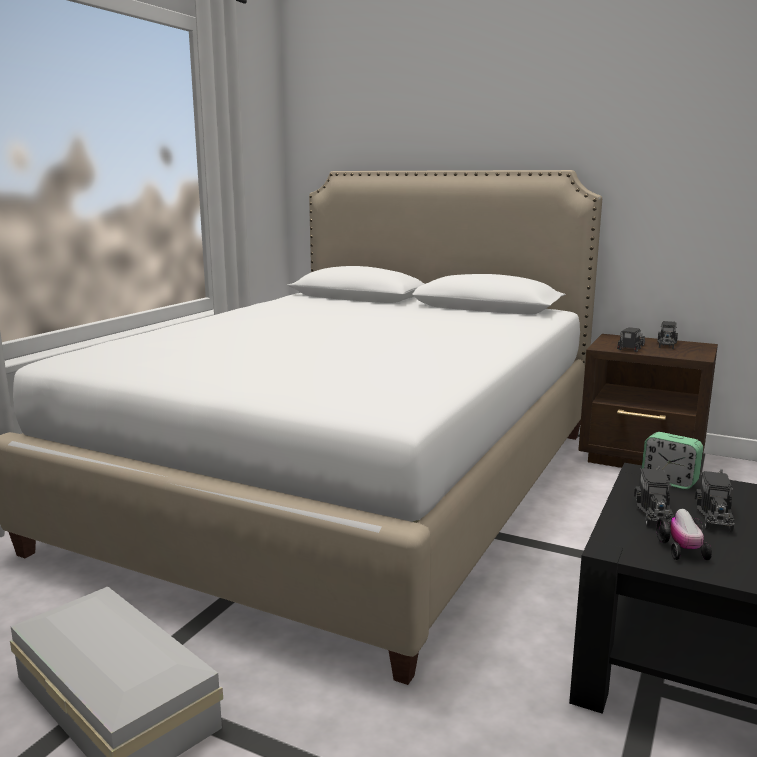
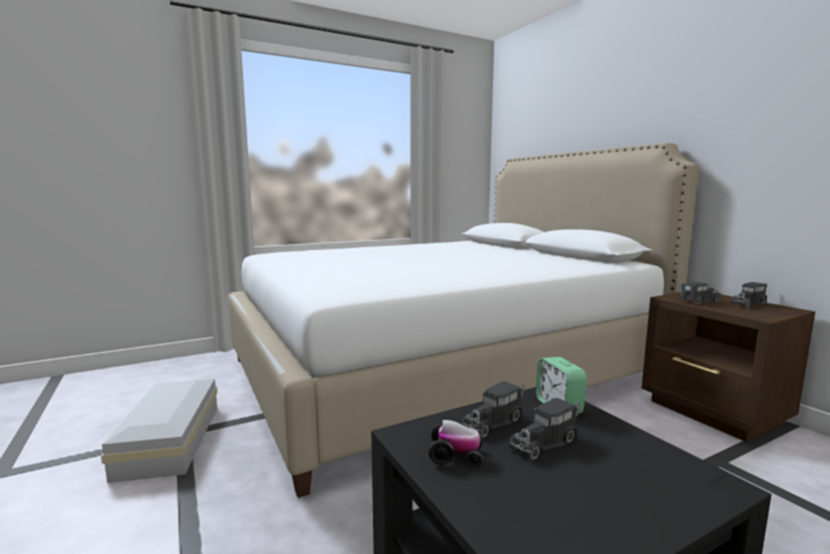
camera: 35 degrees right, 5 degrees down
(683, 549) = (455, 456): toy car -> toy car turned 120 degrees counterclockwise

